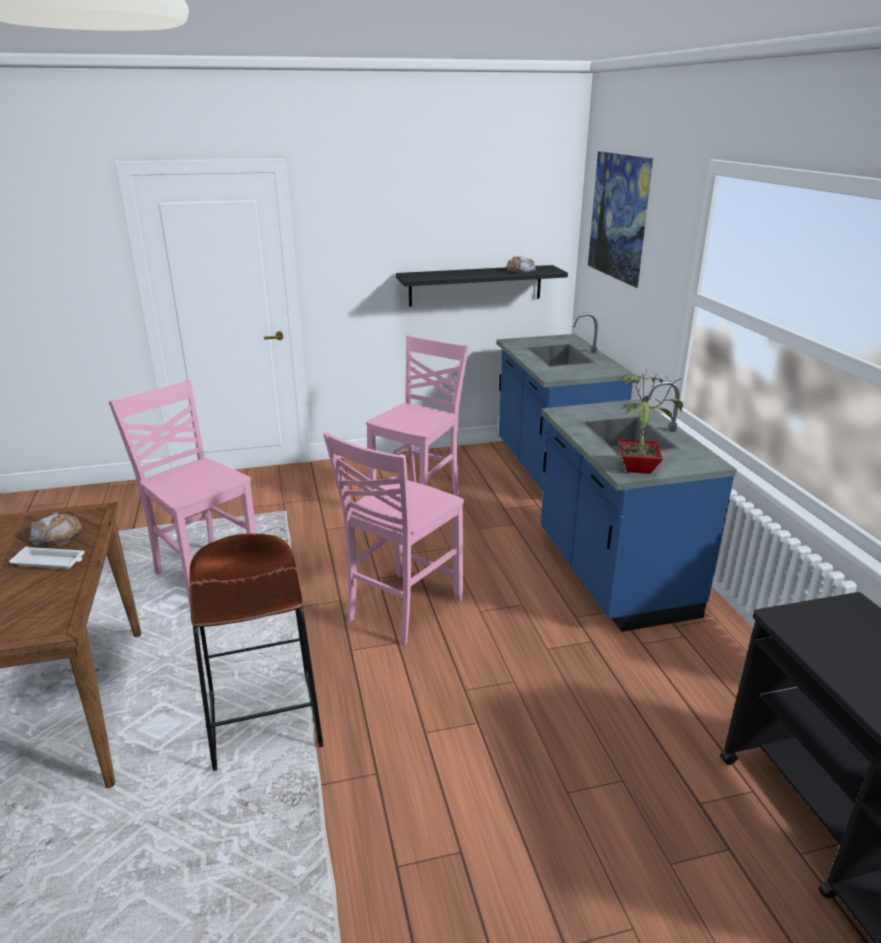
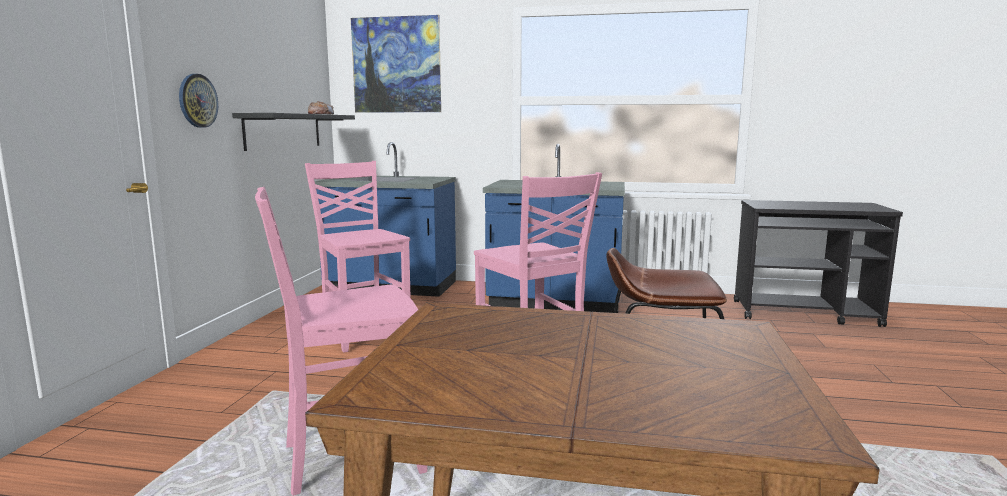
camera: 65 degrees left, 15 degrees down
(50, 562) = (573, 331): white tray -> none
(57, 535) = (493, 328): bread -> none
(351, 266) = (197, 101): none -> wall clock
(637, 467) = (605, 187): potted plant -> none

